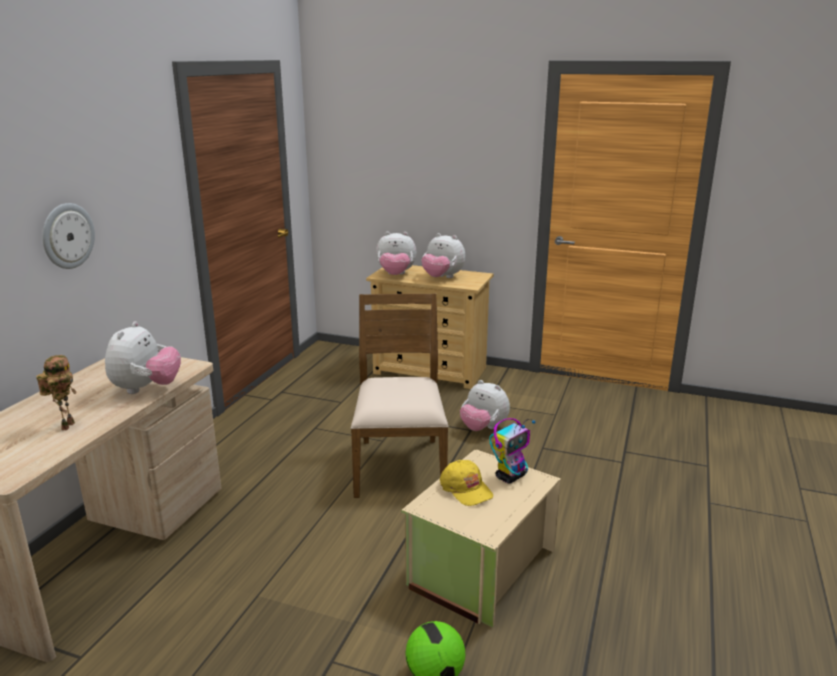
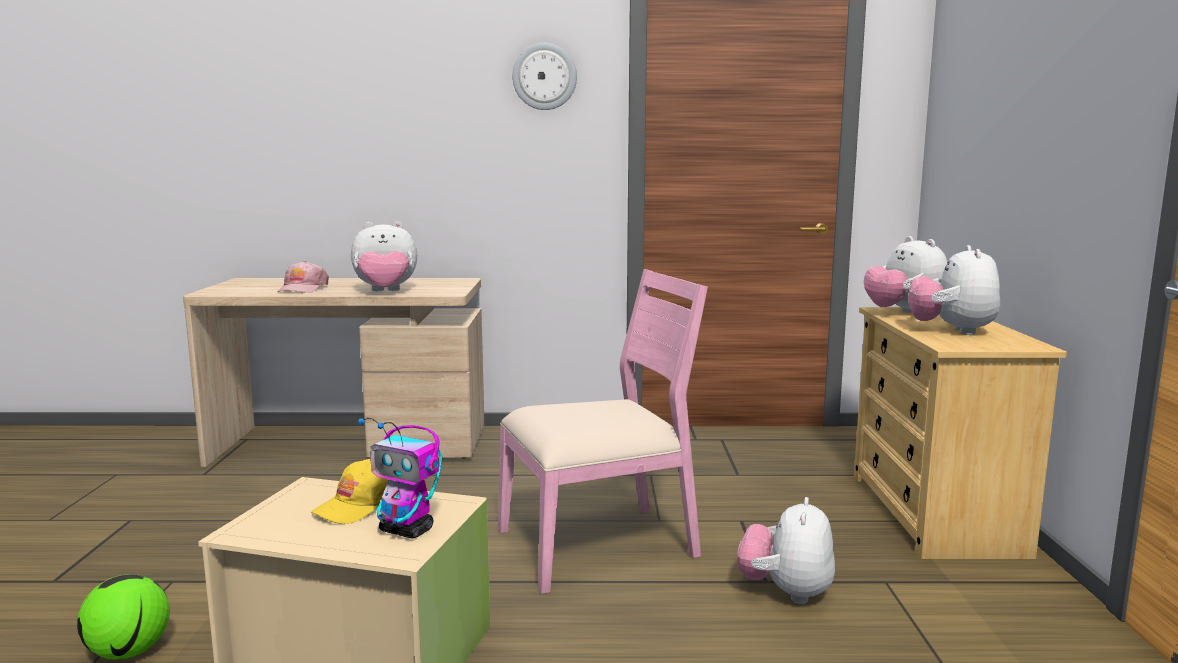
camera: 70 degrees right, 10 degrees down
(66, 425) = (302, 289): toy robot -> pink cap
(67, 236) = (436, 144): wall clock -> wall clock (544, 76)
(400, 466) = (599, 544): brown chair -> pink chair

